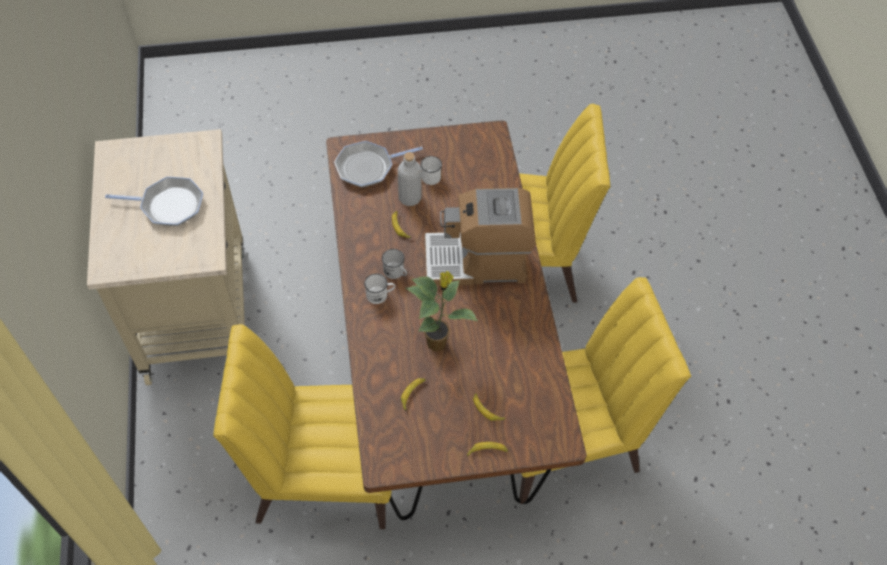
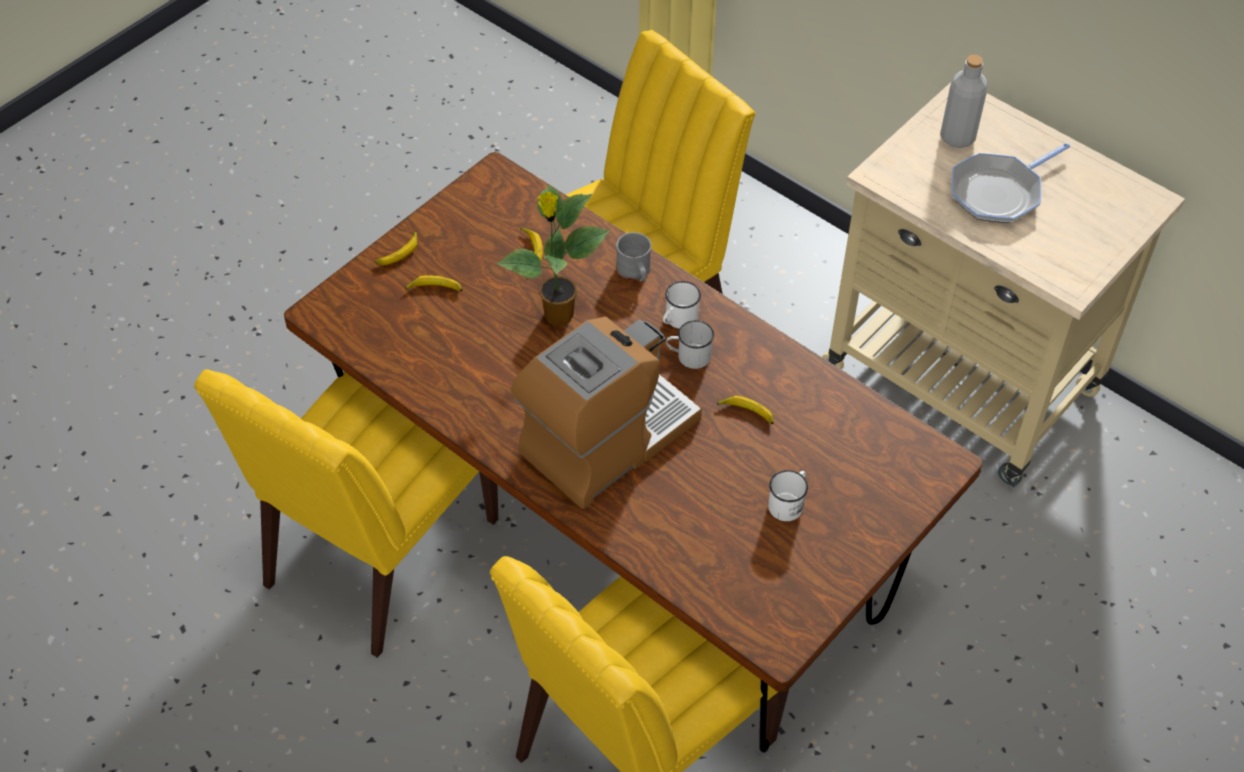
camera: 140 degrees right, 5 degrees down
(368, 167) = (880, 460): frying pan -> none
(372, 338) = (635, 272): none -> grey mug
(409, 198) = (779, 458): grey bottle -> grey bottle (957, 137)

